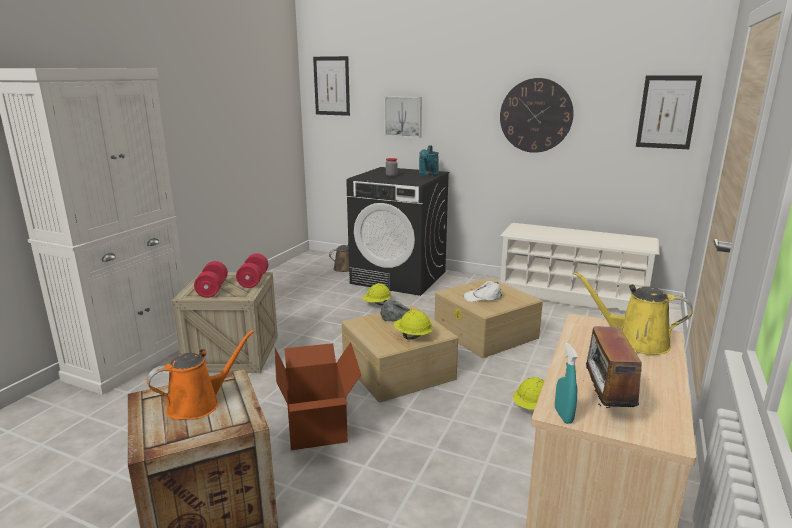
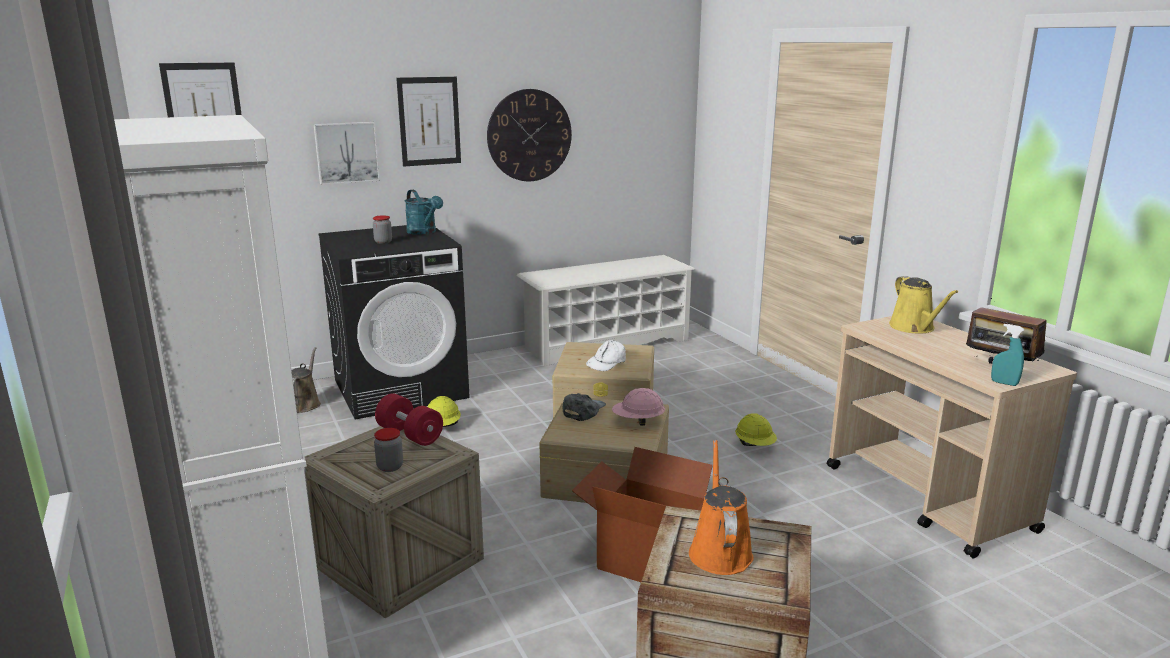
camera: 50 degrees left, 0 degrees up
(212, 289) = (390, 467): red dumbbell -> jar
(413, 336) = (638, 422): yellow hard hat -> pink hard hat
(635, 342) = (914, 328): yellow watering can -> yellow watering can turned 75 degrees counterclockwise
(667, 112) = (657, 121): picture -> picture (429, 121)

